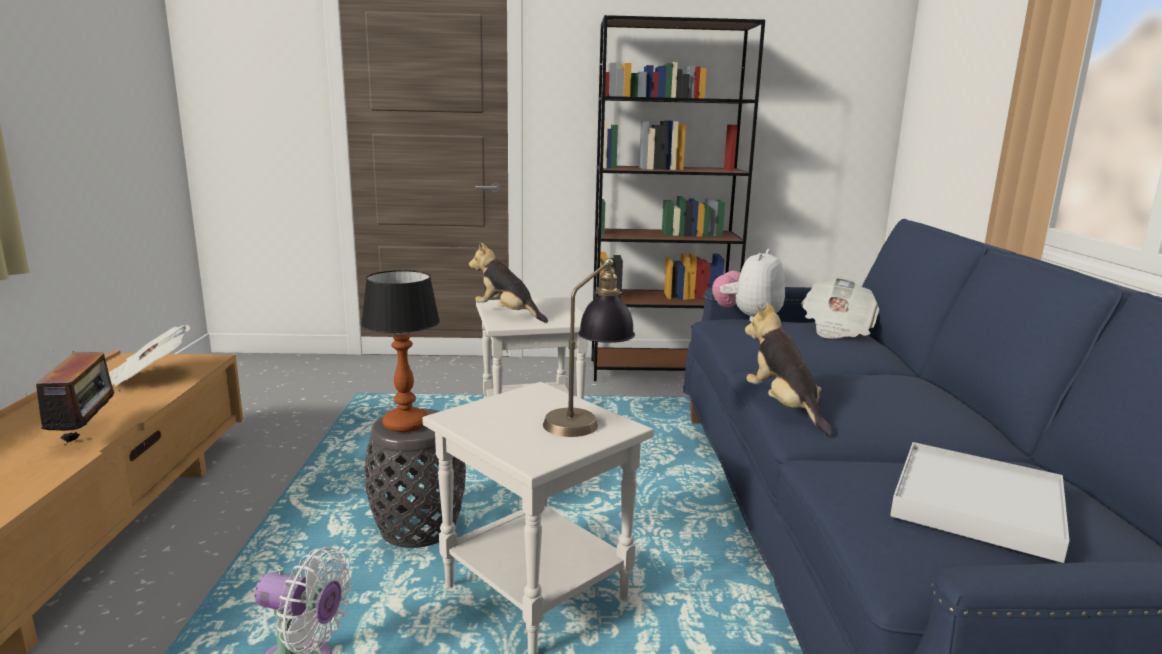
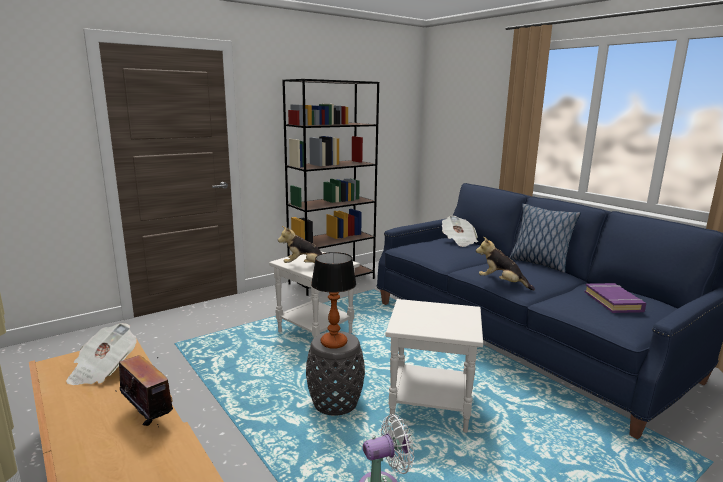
camera: 35 degrees left, 0 degrees up
(588, 418) = (451, 310): table lamp -> none
(748, 318) = (415, 243): plush toy -> none
(944, 397) = (539, 264): none -> pillow
(977, 505) = (613, 302): white tray -> purple book

